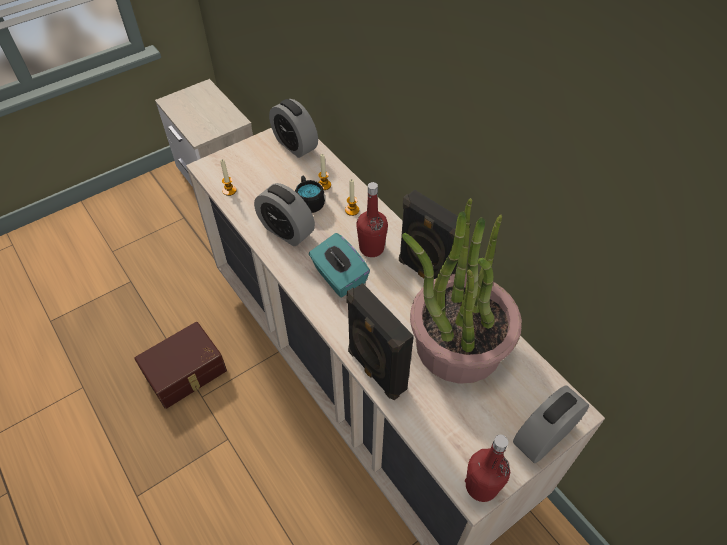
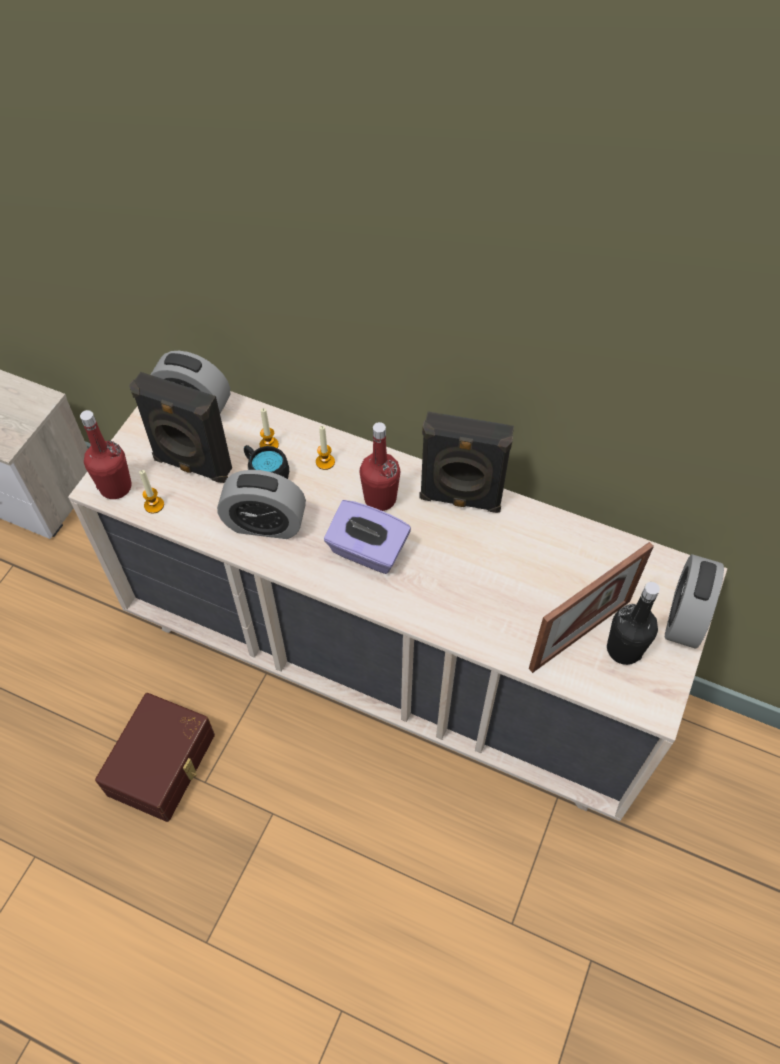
camera: 30 degrees left, 5 degrees up
(339, 277) = (367, 551): turquoise tissue box -> purple tissue box
(375, 371) = (479, 637): black speaker -> black speaker (191, 466)
(450, 406) = (580, 634): none -> picture frame
(458, 345) = (545, 564): potted plant -> none
(478, 435) = (624, 649): none -> black bottle
(481, 486) = (659, 698): red bottle -> red bottle (115, 487)

